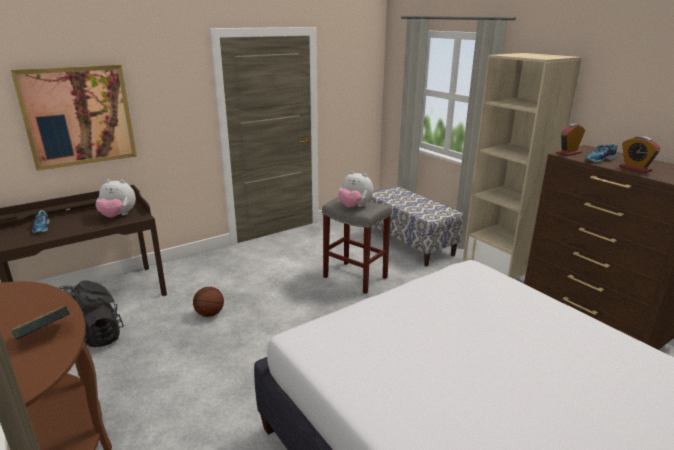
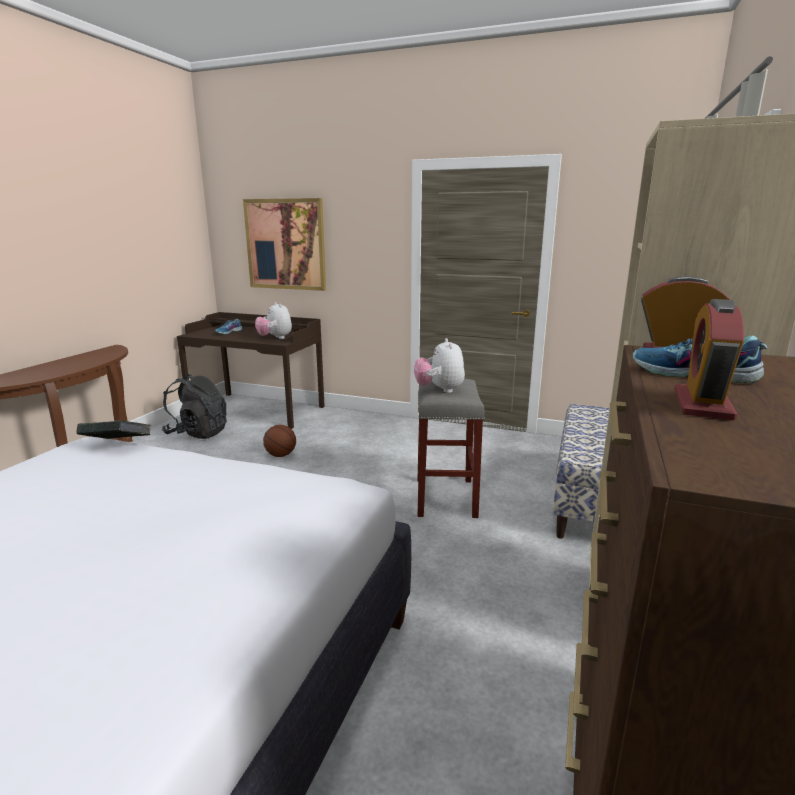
camera: 55 degrees right, 5 degrees down
(45, 335) = (46, 371): book -> book (117, 446)

